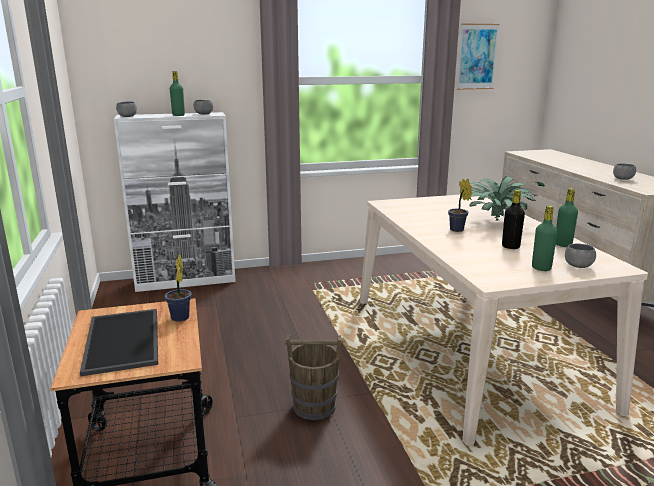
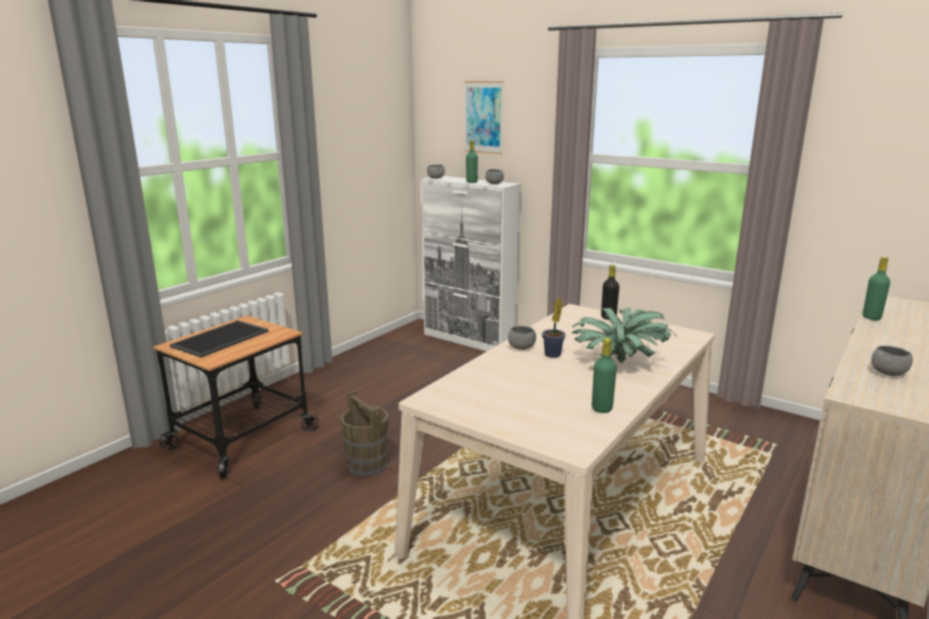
camera: 50 degrees right, 0 degrees up
(179, 319) = (266, 340): potted plant -> none
(477, 57) = (857, 145): picture -> picture (483, 117)
(510, 247) = (544, 387): black bottle -> black bottle (608, 317)
(541, 268) = (502, 412): green bottle -> green bottle (871, 317)
(578, 266) = (540, 428): grey bowl -> grey bowl (522, 348)

